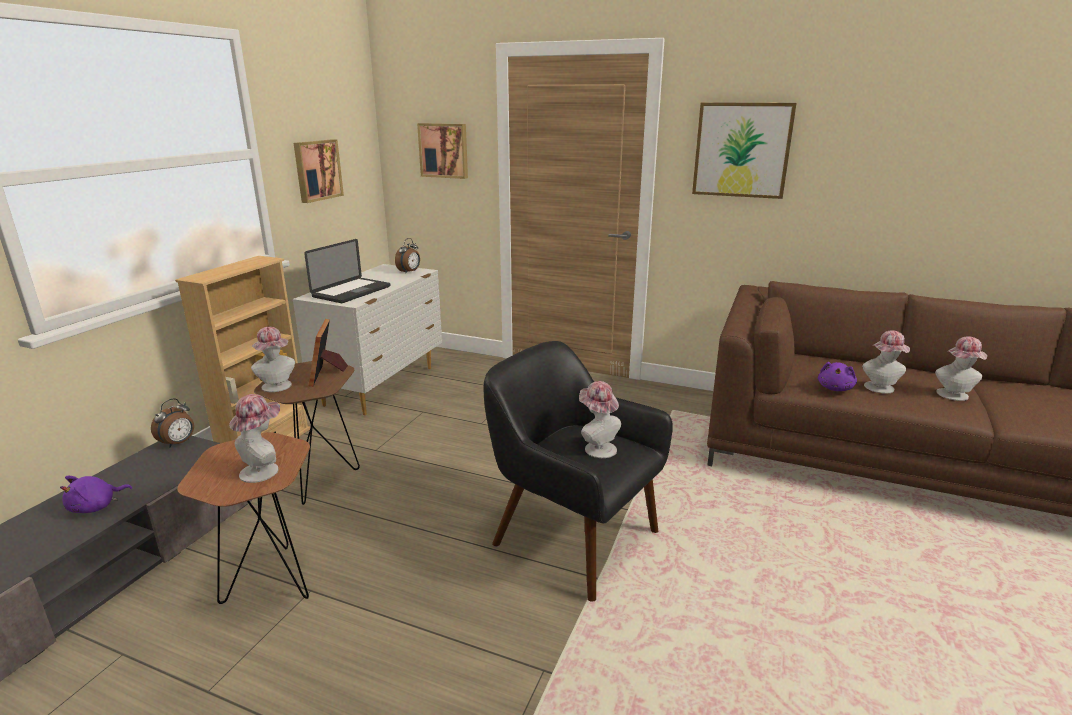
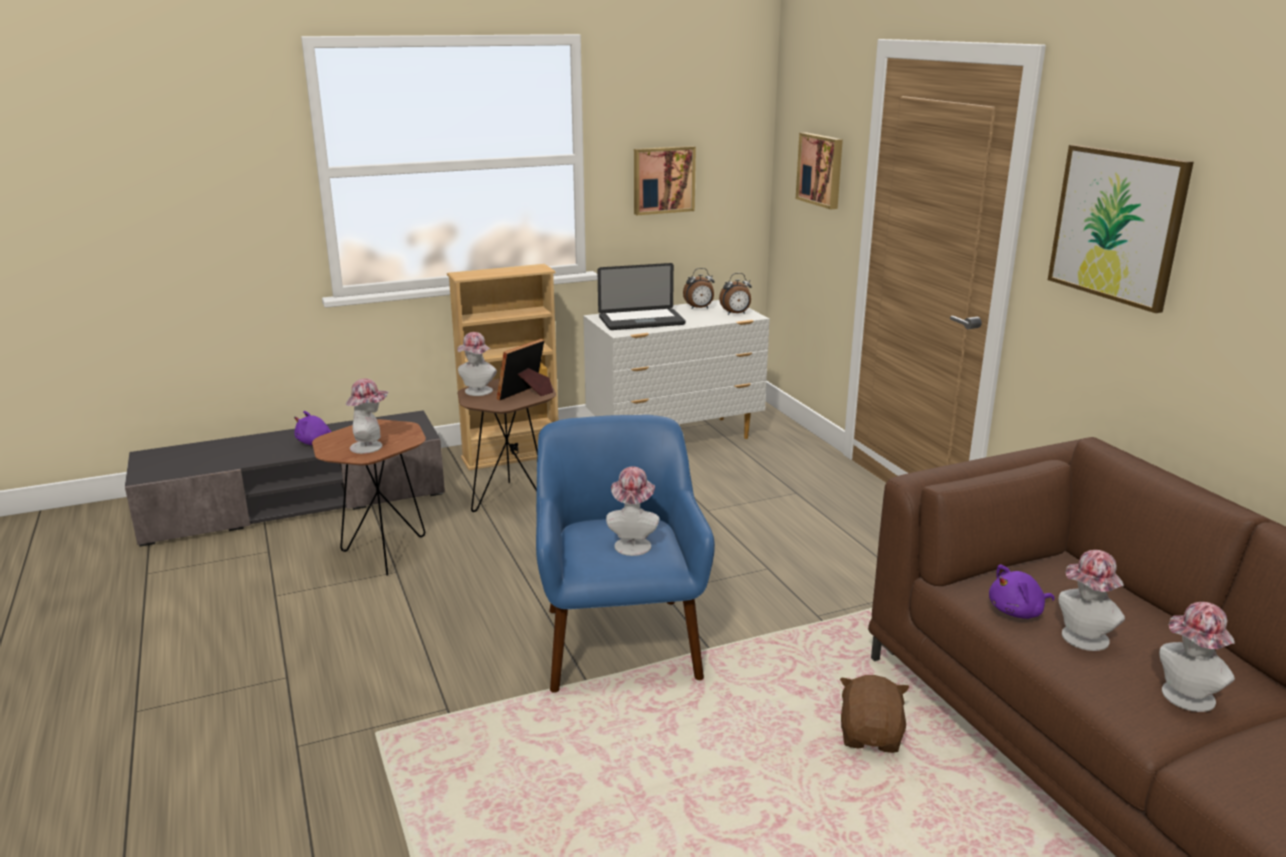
camera: 45 degrees right, 0 degrees up
(178, 443) = (412, 419): alarm clock -> alarm clock (699, 308)
(573, 538) = (619, 642): black armchair -> blue armchair
(776, 508) = (871, 736): none -> brown plush toy

